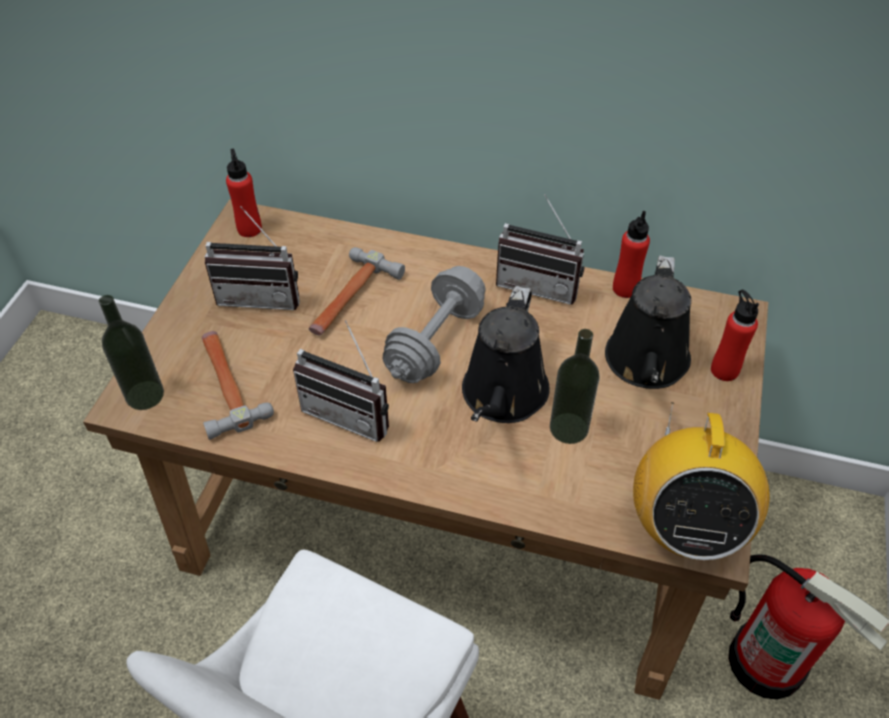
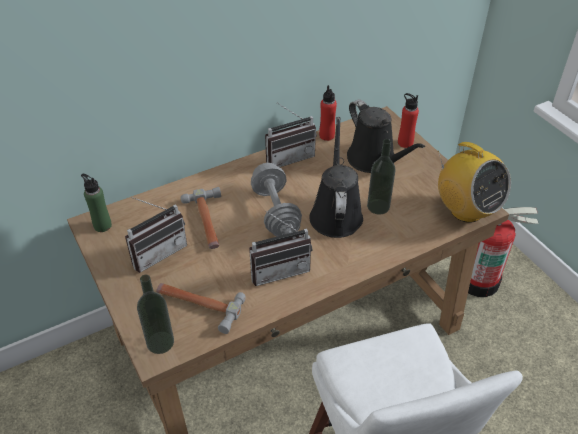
camera: 45 degrees left, 5 degrees down
(249, 229) = (102, 225): red bottle -> green bottle
(503, 396) = (335, 213): black watering can -> black watering can turned 150 degrees counterclockwise

